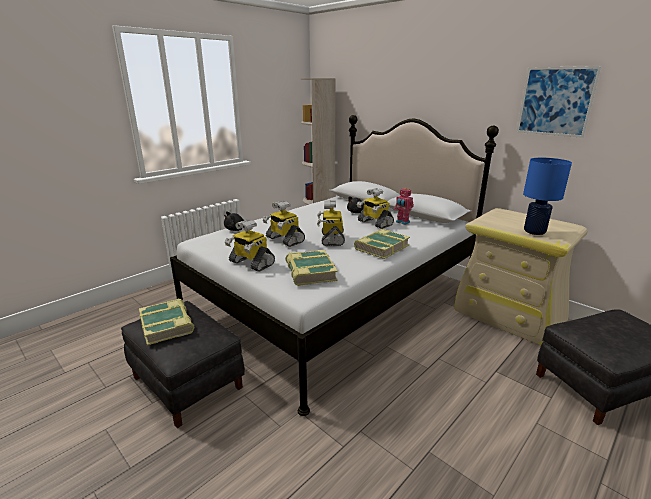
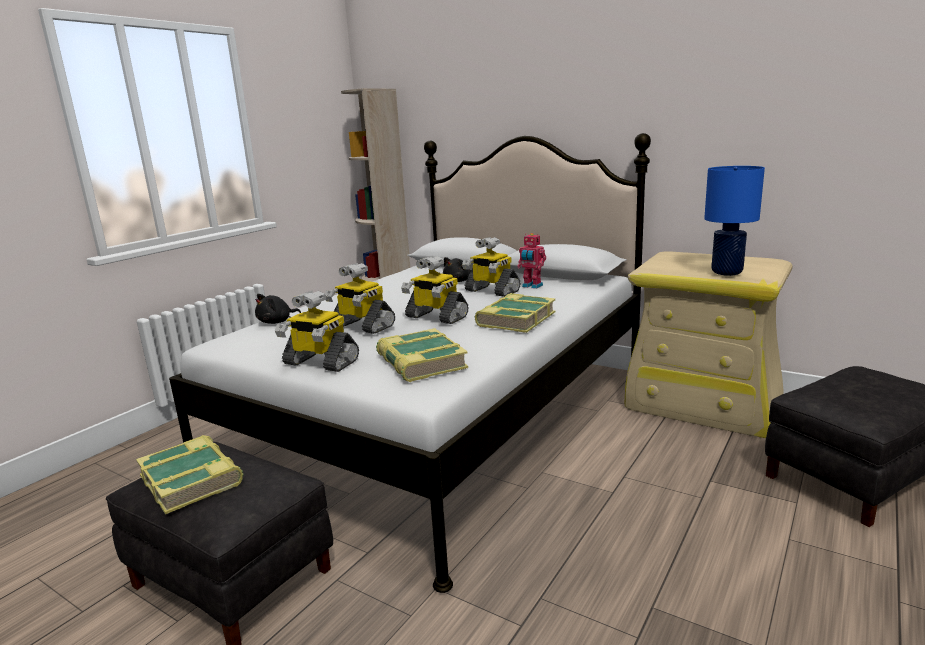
camera: 10 degrees left, 5 degrees down
(331, 239) = (435, 317): toy robot -> toy robot turned 45 degrees counterclockwise
(555, 101) = (723, 92): picture -> none

